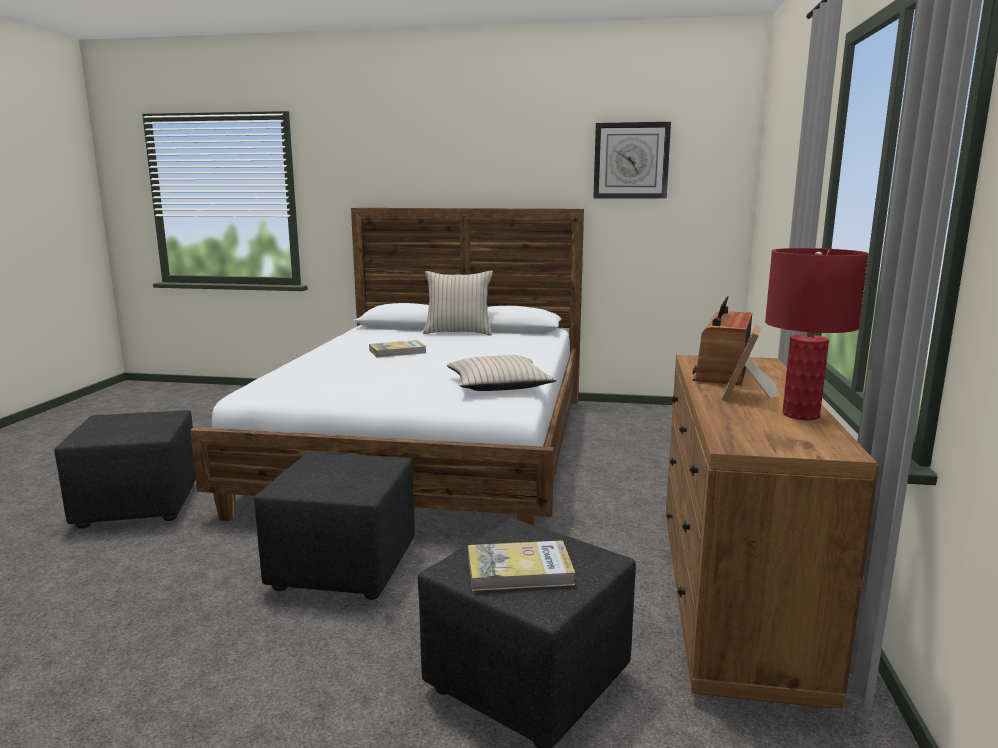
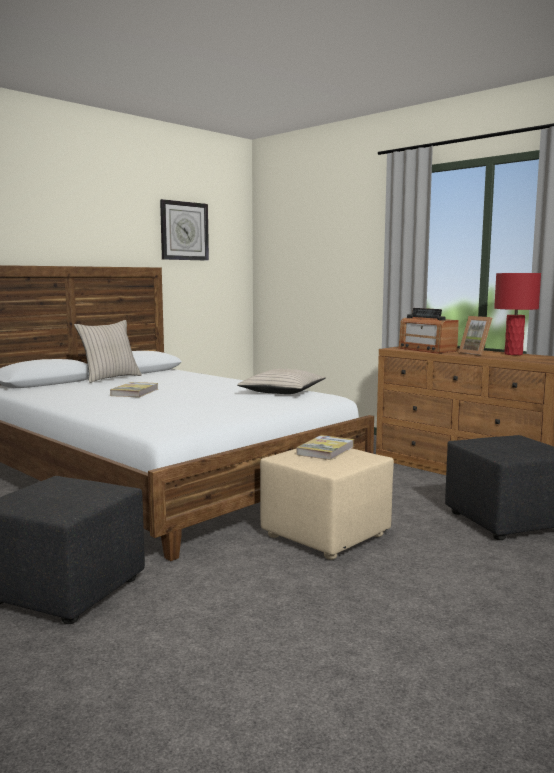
camera: 55 degrees left, 5 degrees down
(345, 567) = (325, 535): black ottoman -> beige ottoman
(519, 570) = (519, 448): book -> book (325, 450)

